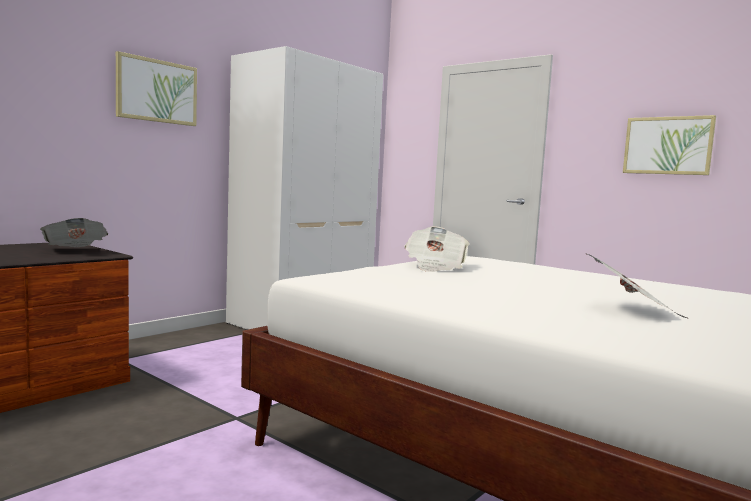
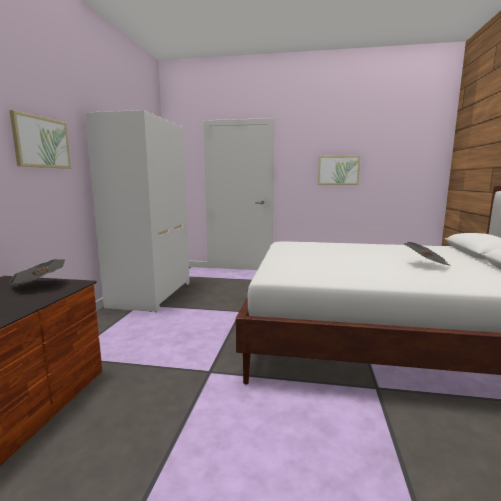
camera: 30 degrees left, 5 degrees up
(435, 267) = (295, 254): newspaper -> none

